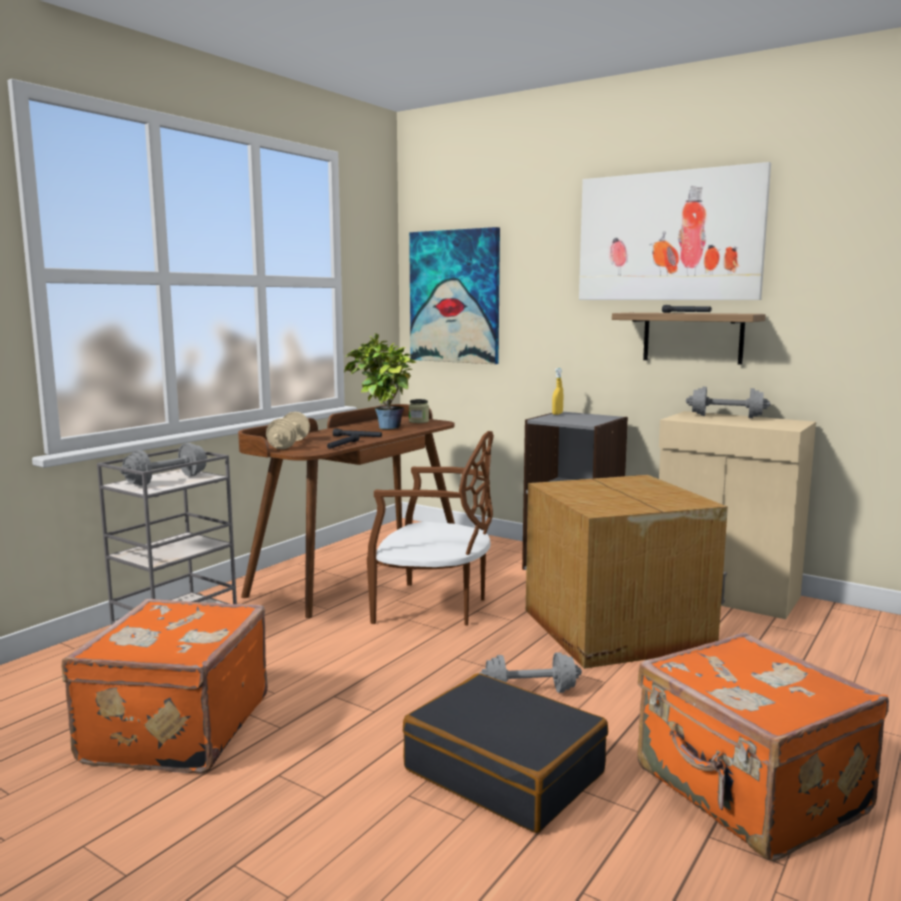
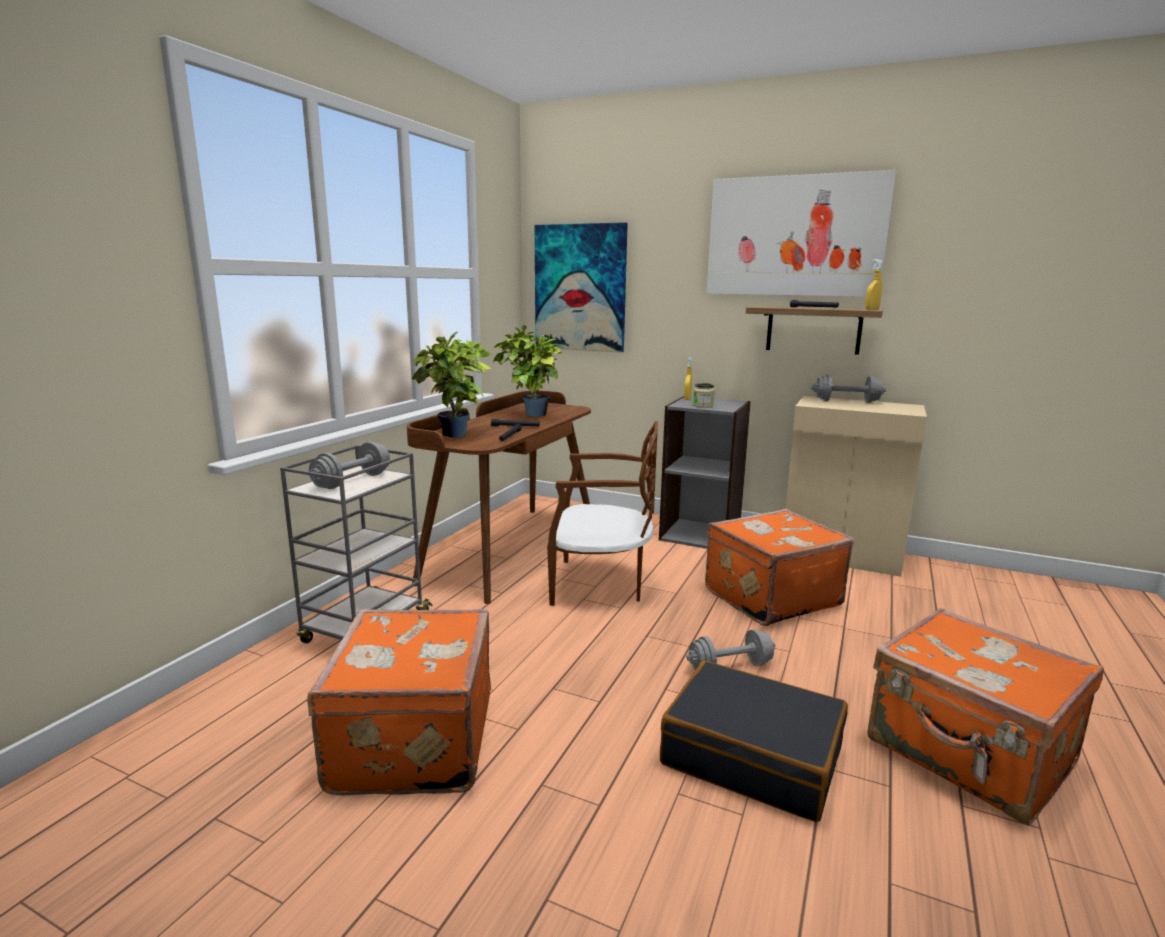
camera: 10 degrees left, 5 degrees up
(289, 444) = (456, 437): beige dumbbell -> potted plant
(418, 421) = (556, 407): jar -> jar (703, 406)
(615, 630) = (769, 596): cardboard box -> orange suitcase
(746, 313) = (871, 309): none -> yellow spray bottle

